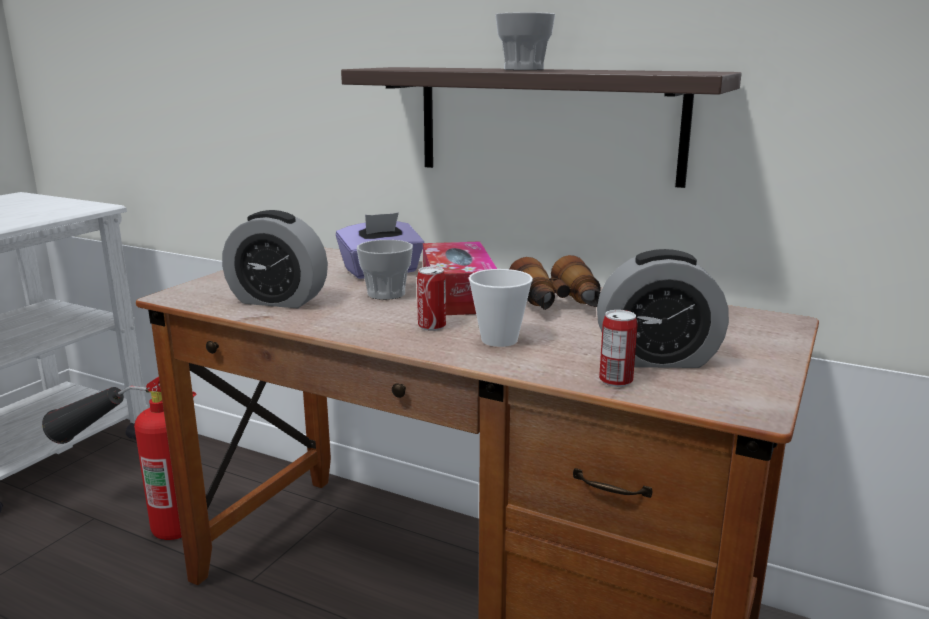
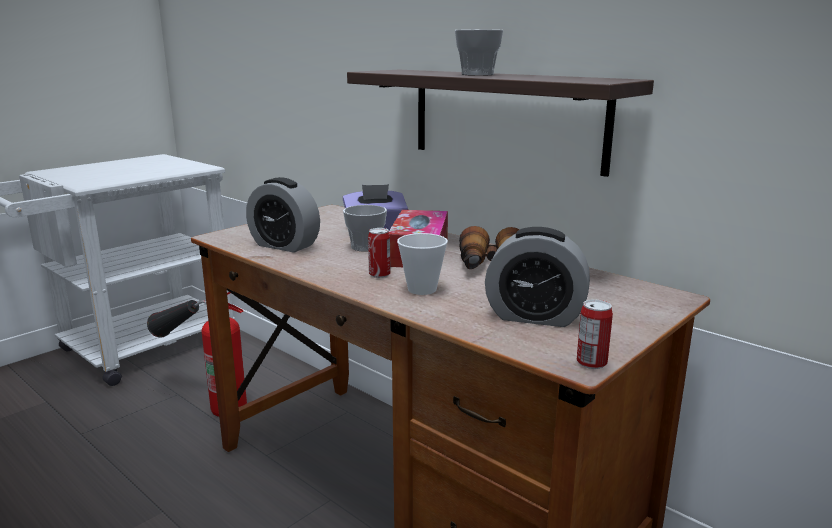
camera: 15 degrees right, 0 degrees up
(616, 381) = (486, 329): can -> can (591, 363)

